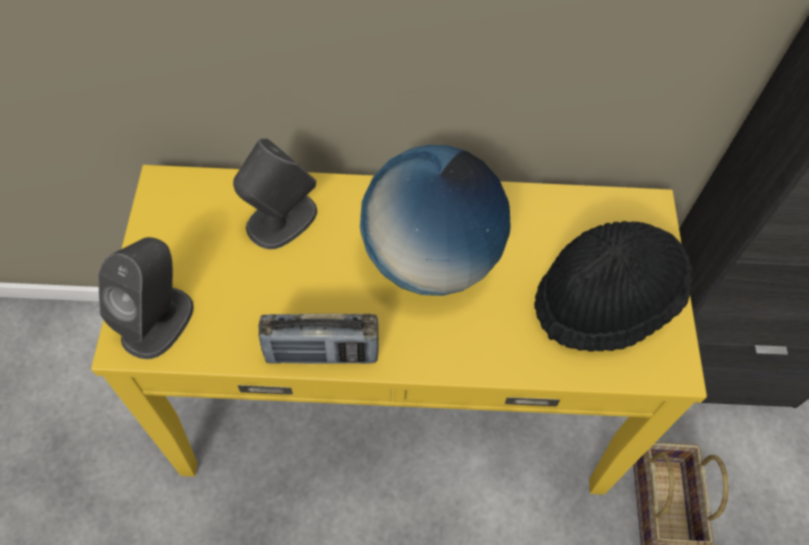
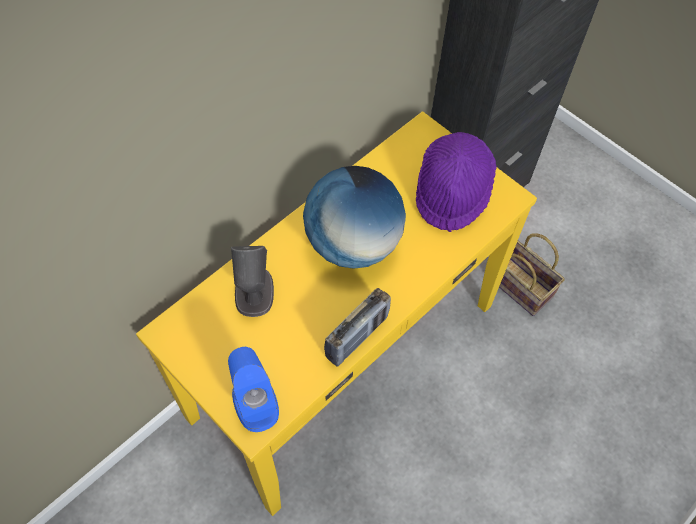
camera: 45 degrees left, 0 degrees up
(158, 321) = (255, 401): grey speaker -> blue speaker
(604, 301) = (452, 192): black hat -> purple hat

